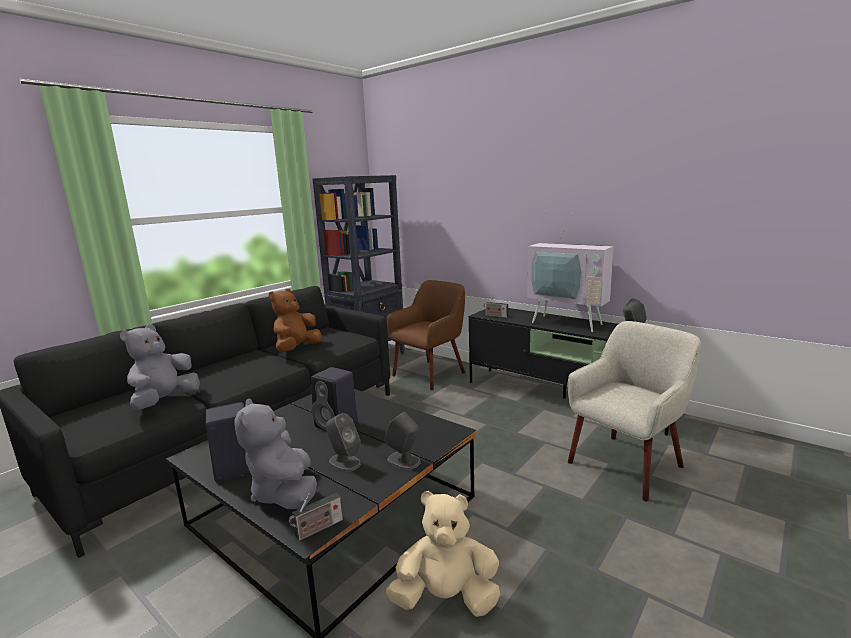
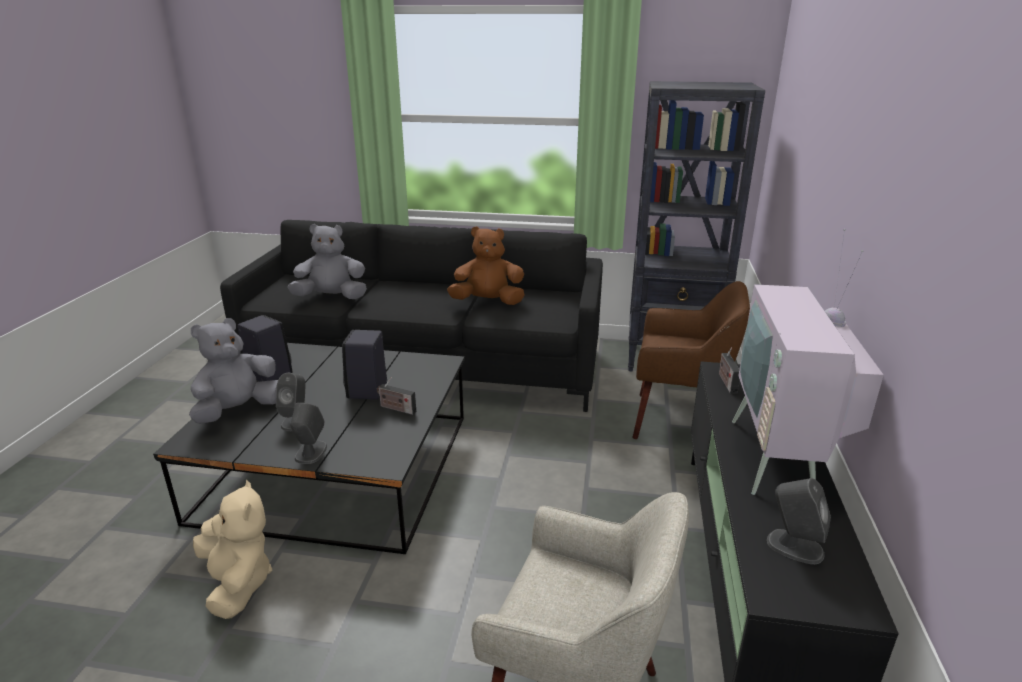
camera: 60 degrees right, 10 degrees up
(317, 529) = (189, 445): radio -> radio (396, 409)

